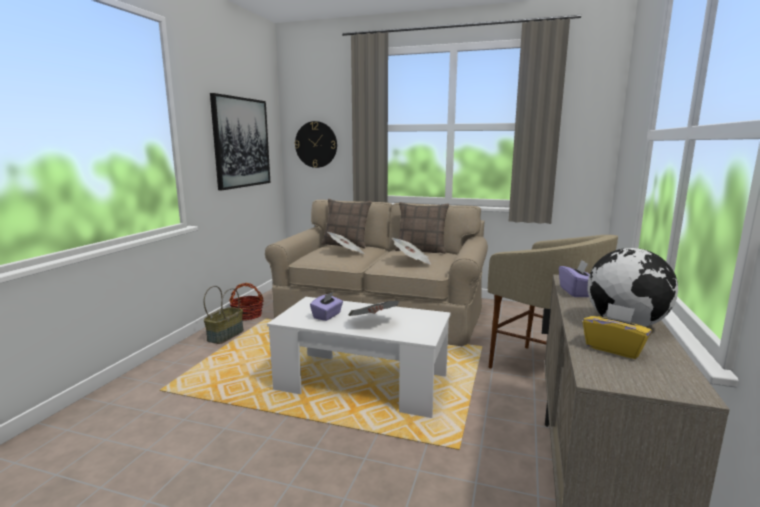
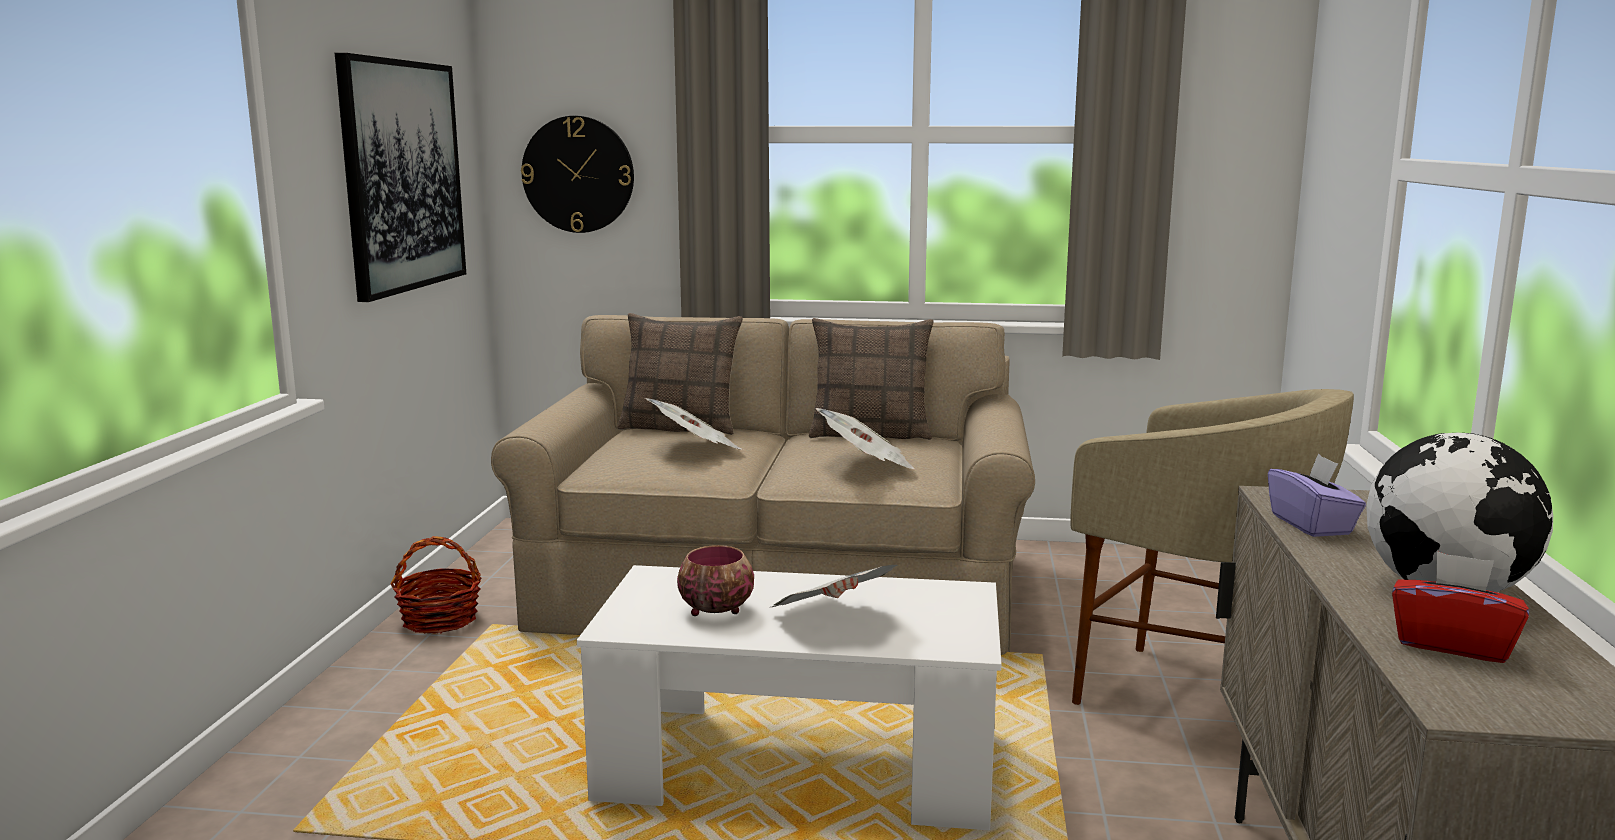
camera: 10 degrees left, 0 degrees up
(225, 335) = (404, 676): basket -> none
(327, 316) = (715, 610): purple tissue box -> bowl
(614, 348) = (1452, 644): yellow tissue box -> red tissue box

